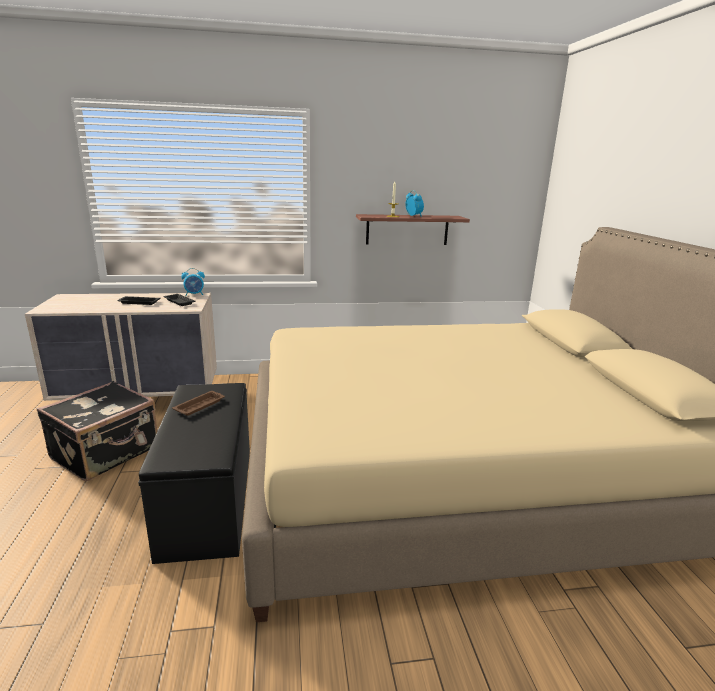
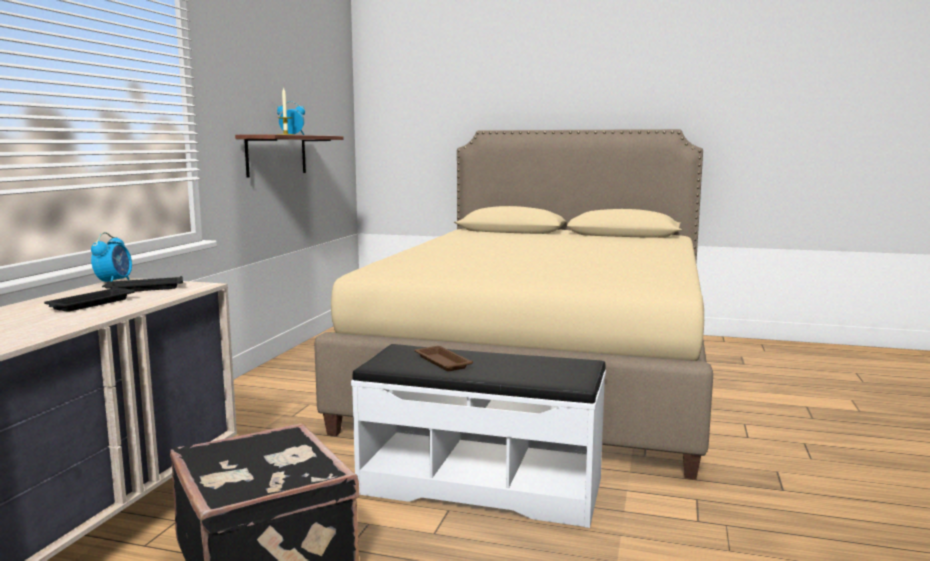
camera: 65 degrees left, 10 degrees down
(210, 499) = (481, 485): black bench -> white bench

